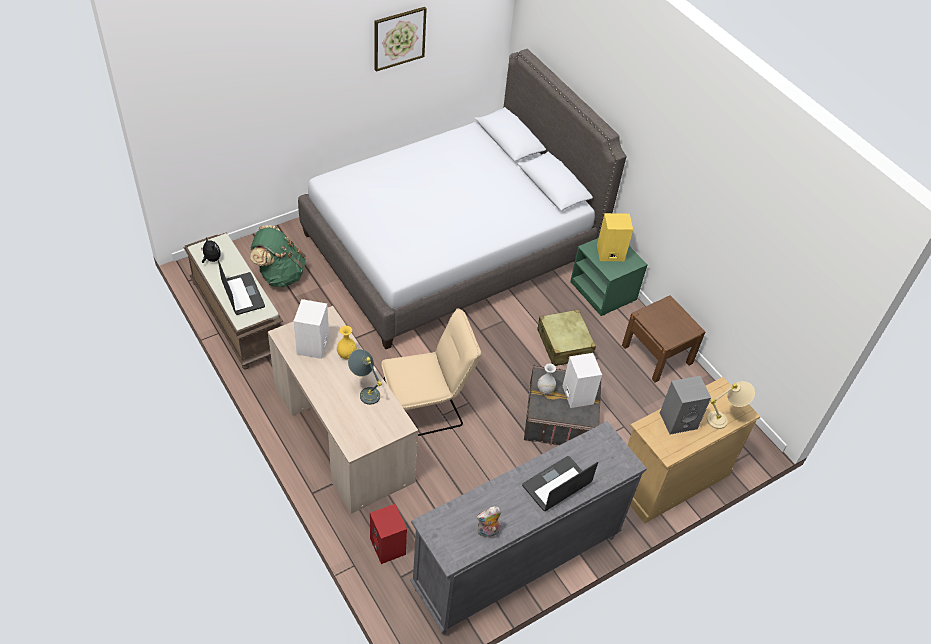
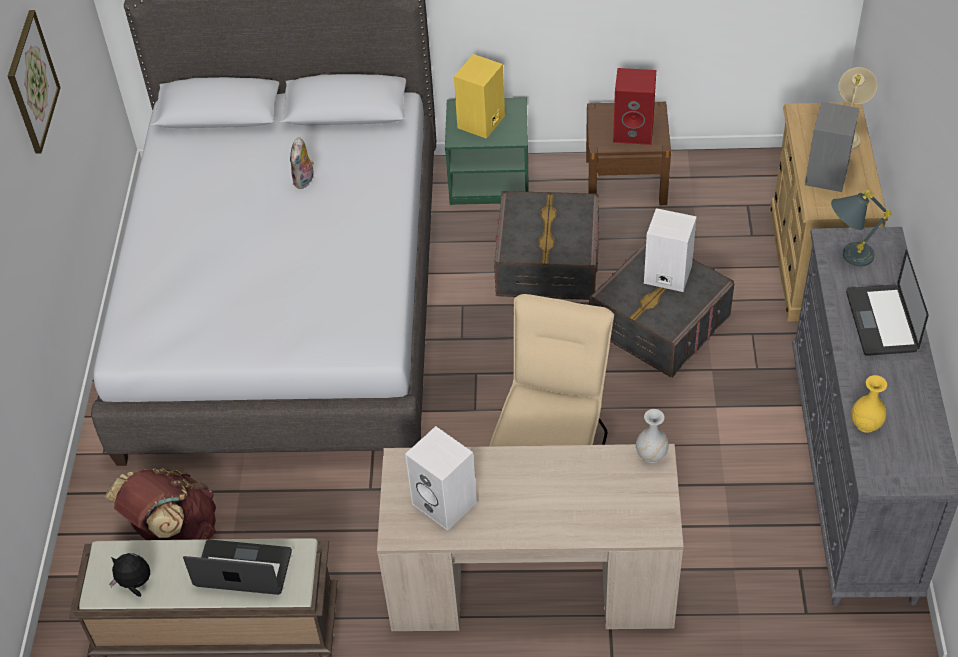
camera: 50 degrees left, 0 degrees up
(280, 274) = (174, 532): green backpack -> brown backpack
(347, 354) = (489, 469): yellow vase -> yellow vase (865, 424)
(365, 391) = (570, 475): grey table lamp -> grey table lamp (846, 257)
(388, 547) = (753, 606): red speaker -> red speaker (634, 131)
(488, 532) = (918, 422): plush toy -> plush toy (304, 181)
(545, 390) = (639, 303): white vase -> white vase (651, 455)
(564, 344) = (548, 262): beige suitcase -> grey storage box

